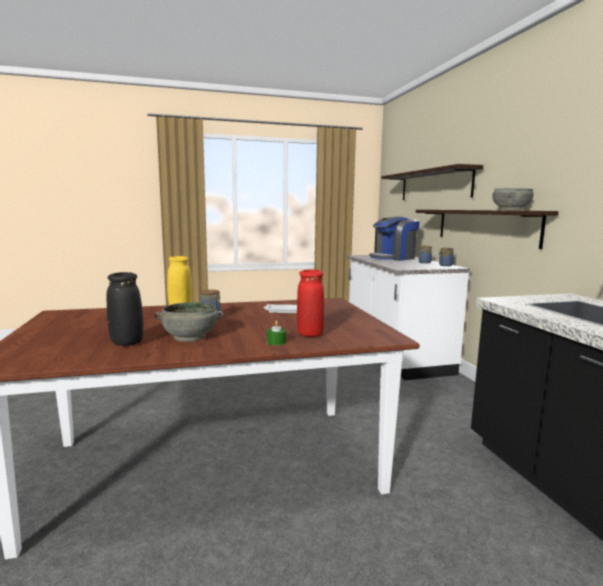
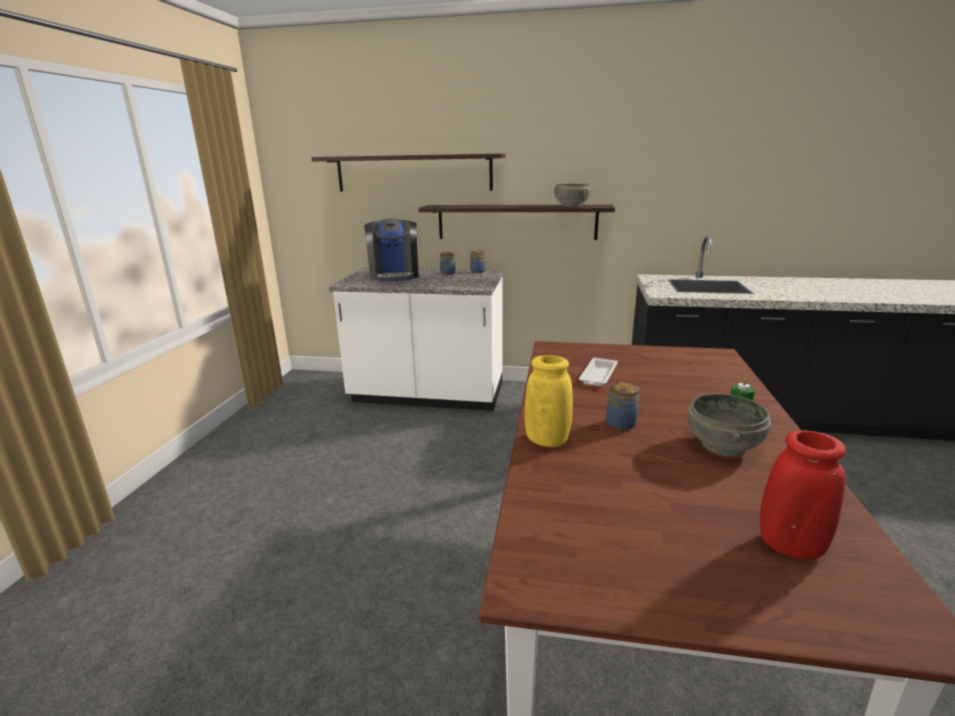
camera: 65 degrees left, 10 degrees up
(127, 343) = (758, 493): black vase -> none
(310, 334) = (708, 381): red vase -> red vase (790, 546)

